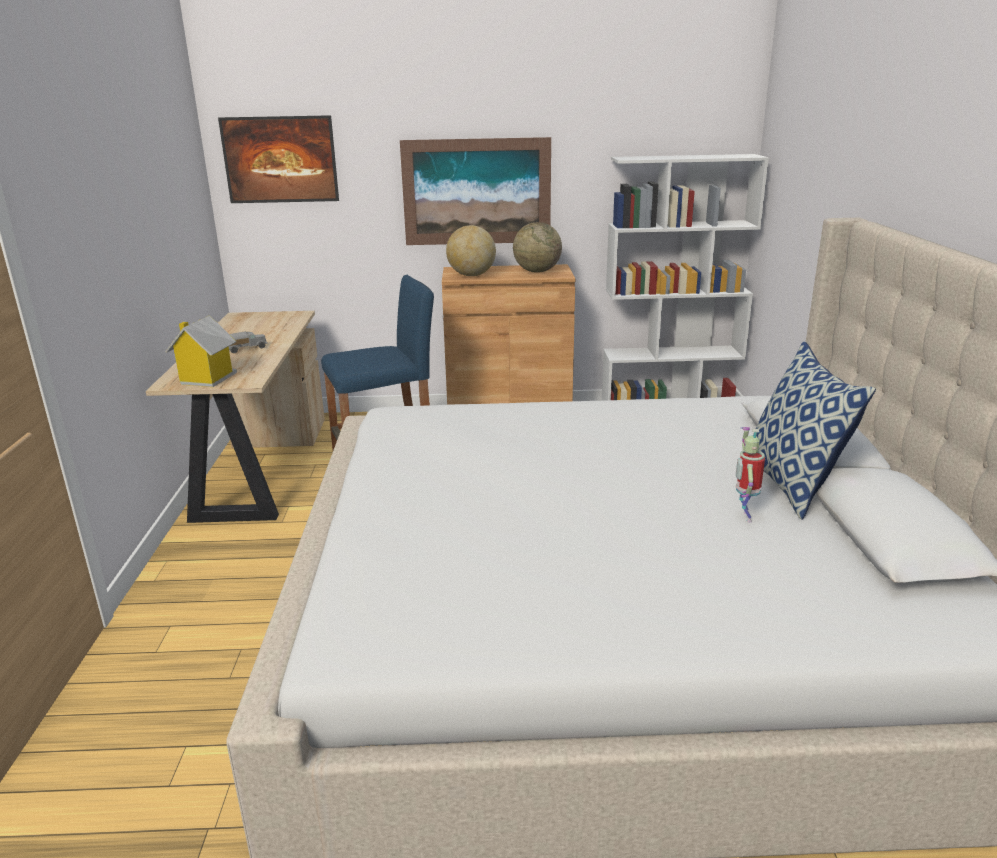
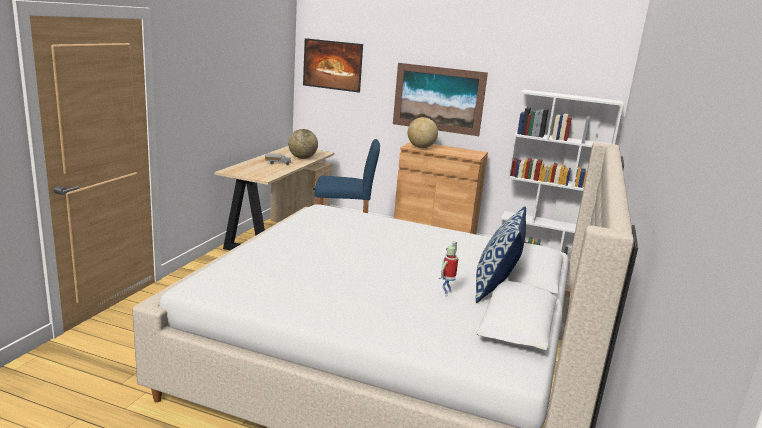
camera: 20 degrees right, 5 degrees down
(207, 379) = (246, 173): toy house -> none
(537, 271) = (462, 152): globe -> globe (302, 158)

